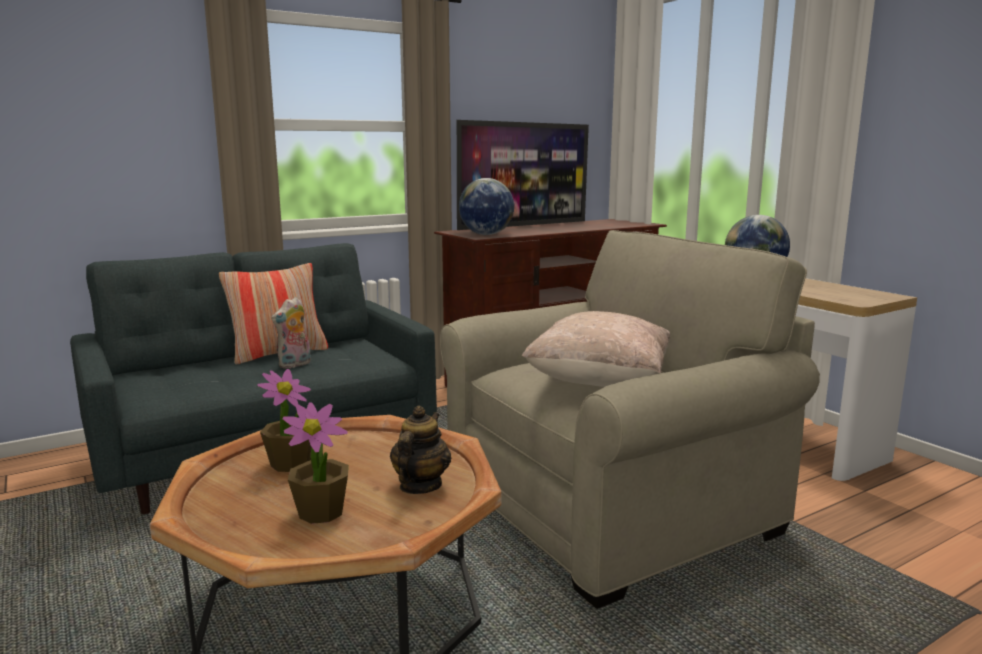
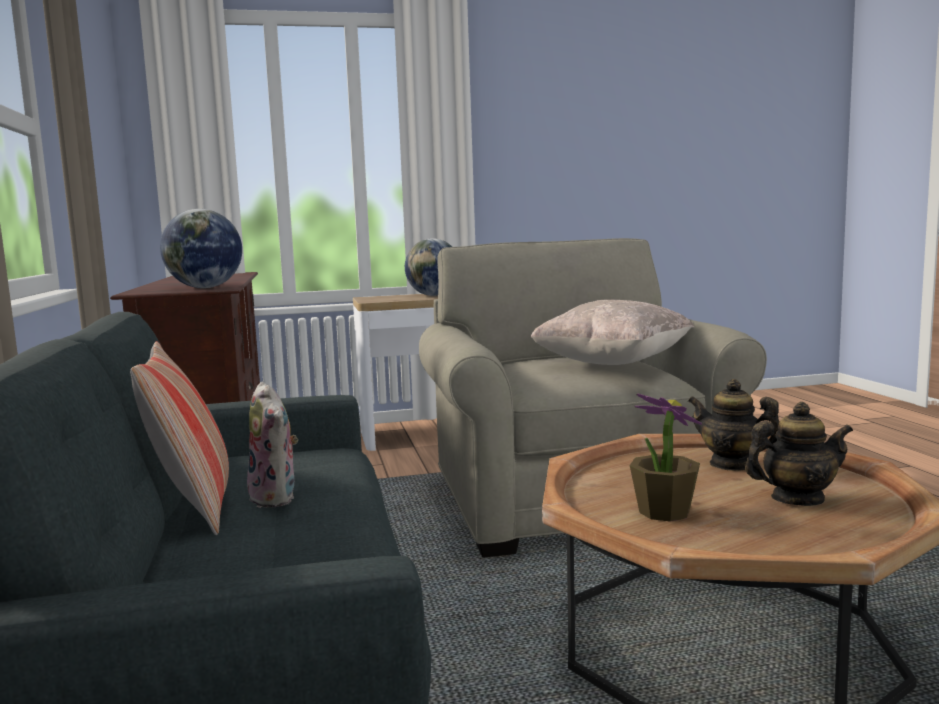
camera: 70 degrees left, 5 degrees down
(321, 512) = (797, 499): potted plant -> teapot
(523, 225) = (154, 284): television -> none

